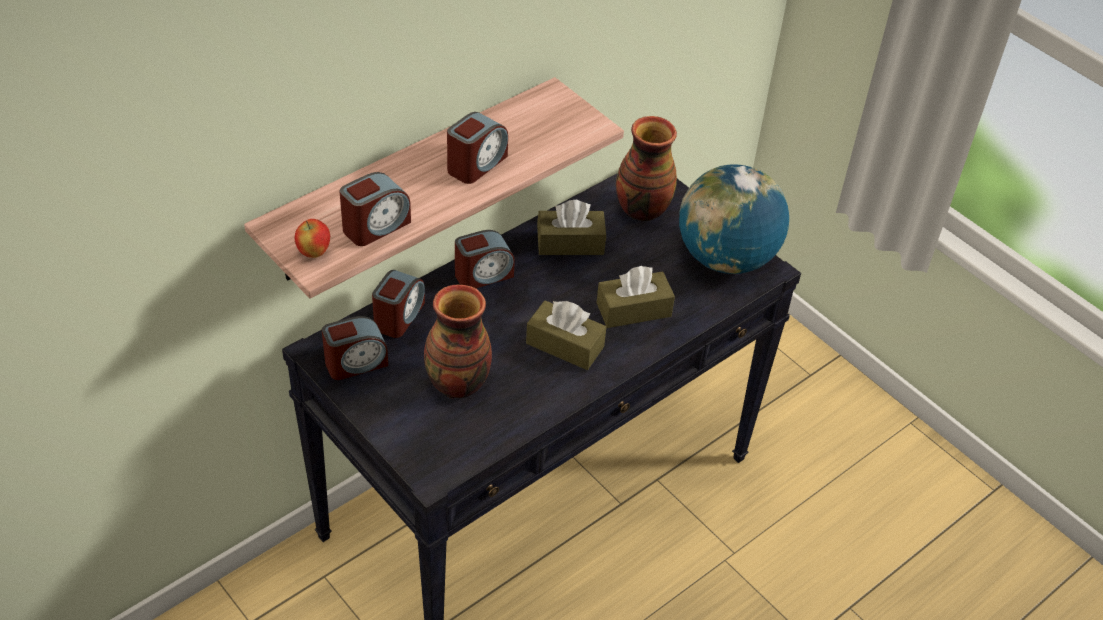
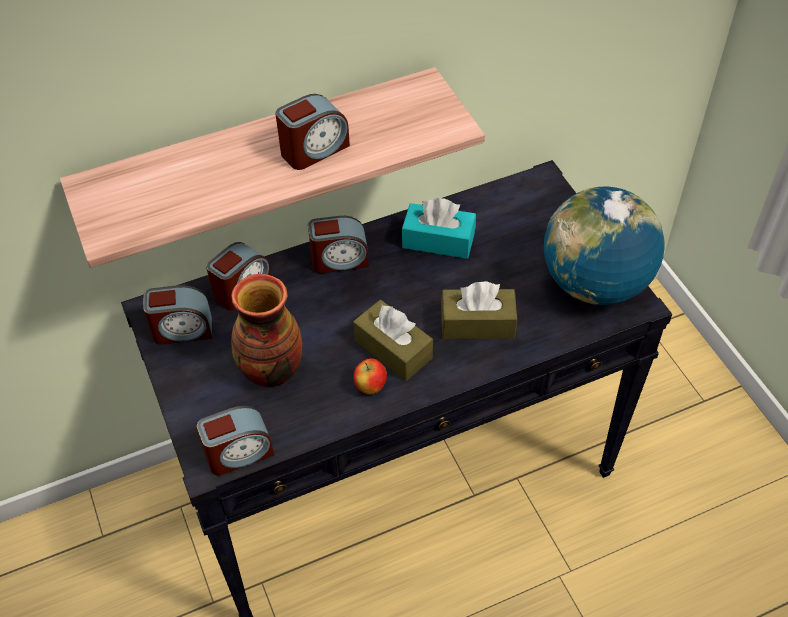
camera: 20 degrees right, 5 degrees up
(314, 252) = (111, 219): apple -> apple (370, 387)
(375, 226) = (184, 201): alarm clock -> alarm clock (239, 453)
(570, 243) = (438, 240): brown tissue box -> turquoise tissue box
(641, 209) = (523, 216): vase -> none

